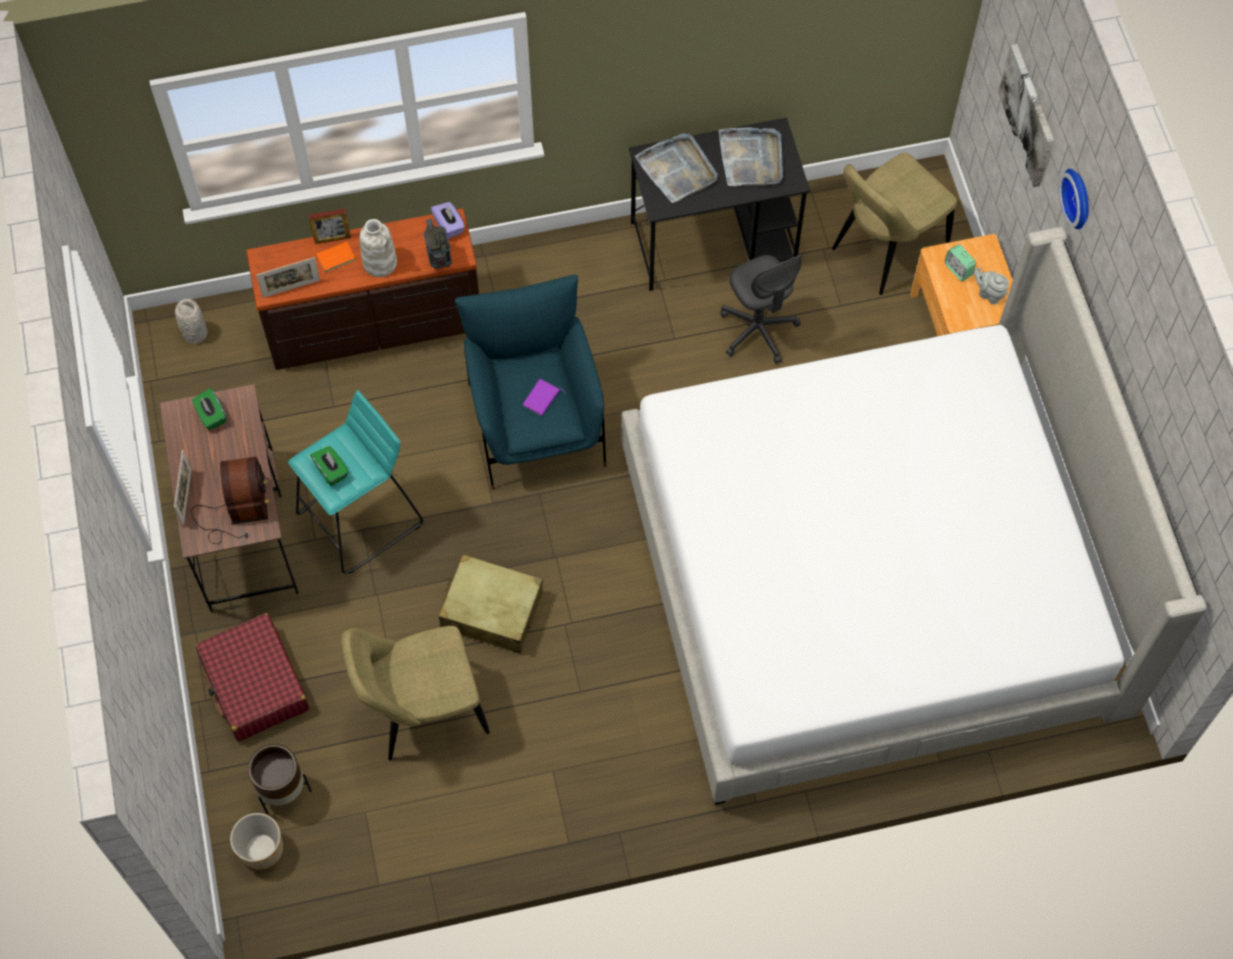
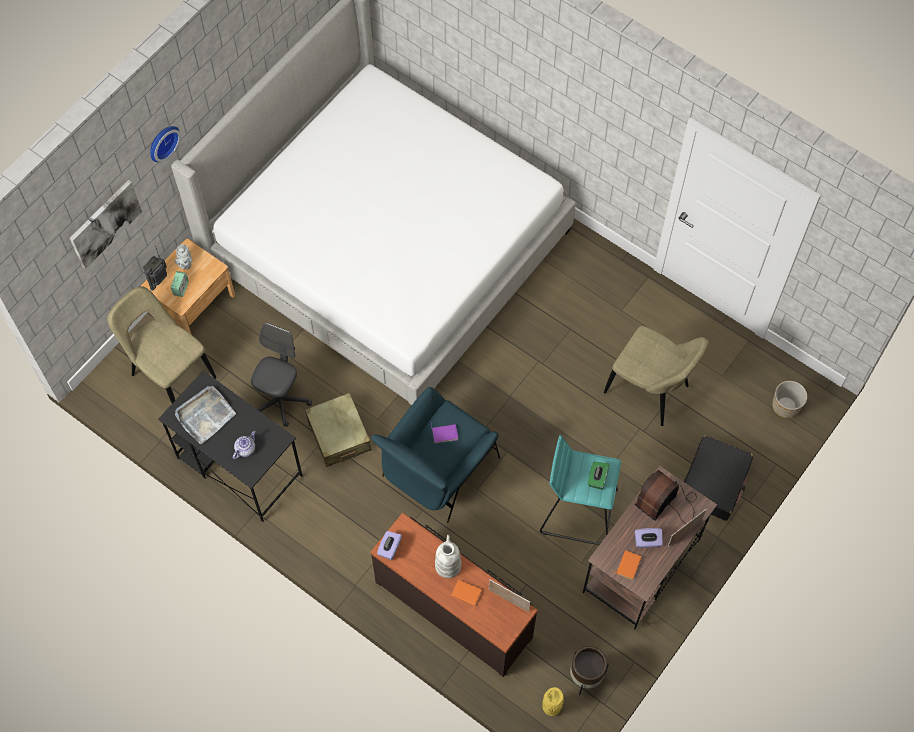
camera: 130 degrees left, 0 degrees up
(195, 333) = (551, 707): grey vase -> yellow vase
(211, 415) = (627, 565): green tissue box -> orange book
(215, 454) = (647, 541): none -> purple tissue box
(255, 684) = (714, 482): red suitcase -> black suitcase
(283, 789) = (749, 421): brown planter -> brown planter (585, 676)
(332, 239) = (455, 607): picture frame -> none
(440, 261) = (417, 533): radio -> radio (158, 279)
(491, 610) = (567, 403): beige suitcase -> beige suitcase (339, 435)
(678, 169) = (245, 449): grey tray -> teapot
(885, 250) = (170, 374): beige chair -> beige chair turned 150 degrees counterclockwise

